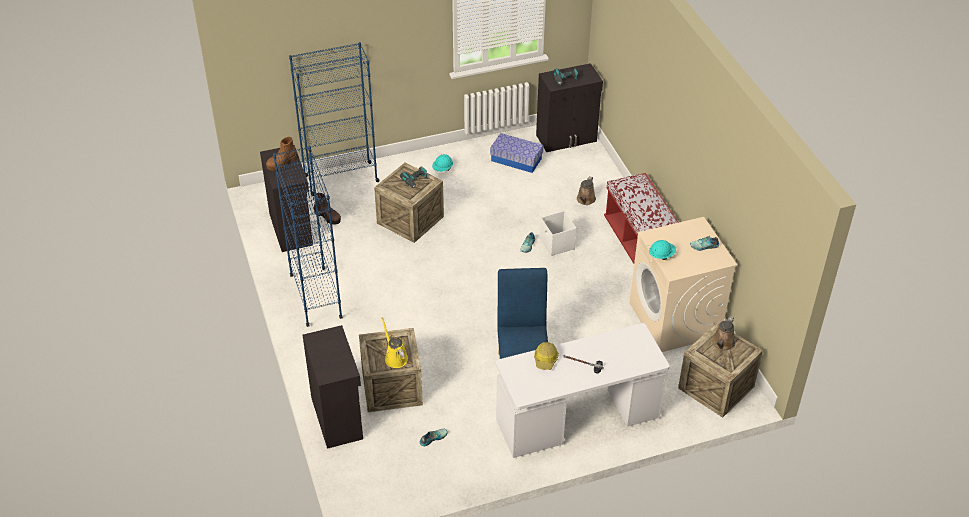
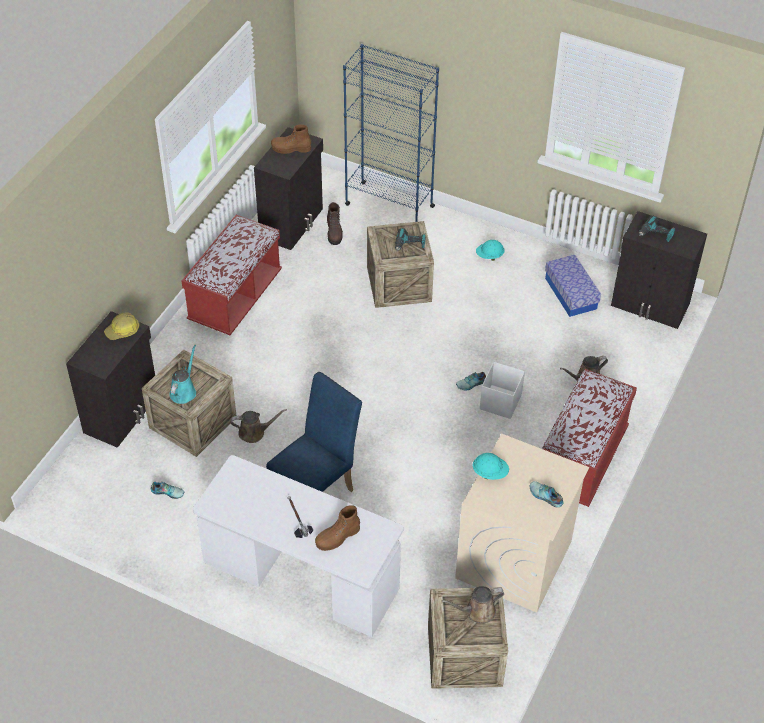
camera: 45 degrees right, 5 degrees up
(315, 297) = (235, 298): blue bookcase -> red bench
(395, 357) = (184, 391): yellow watering can -> turquoise watering can
(439, 364) = (254, 432): none -> brown watering can
(546, 359) = (272, 488): hard hat -> hard hat (123, 331)
(619, 356) = (337, 537): none -> brown boot

